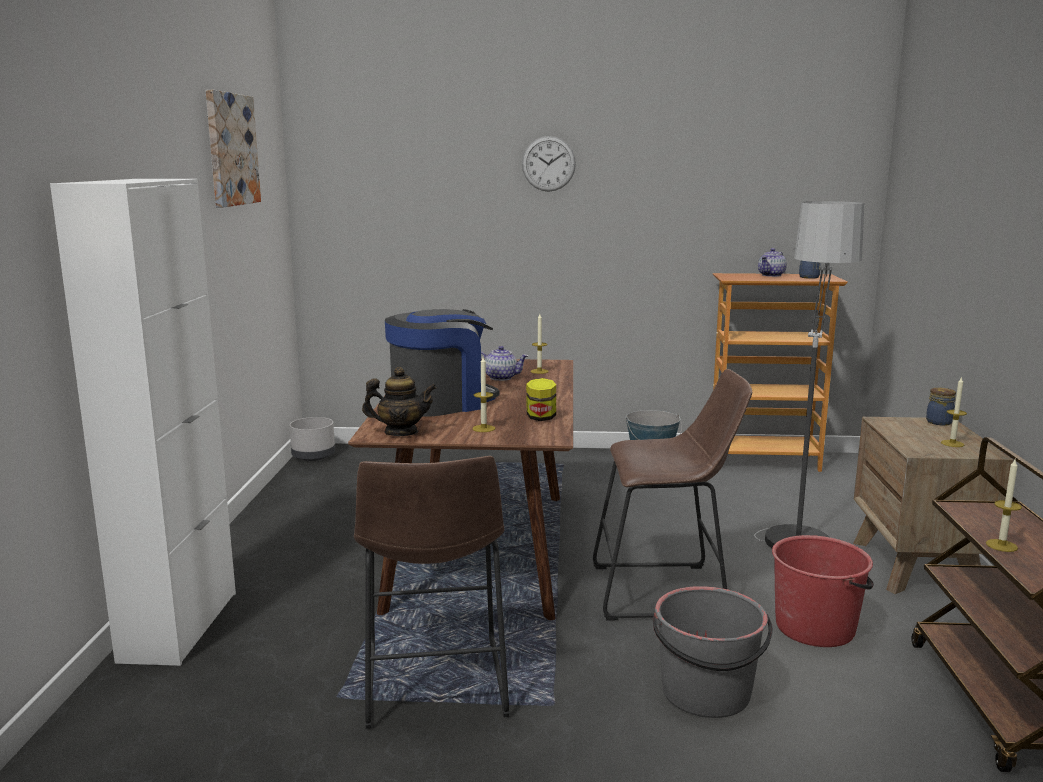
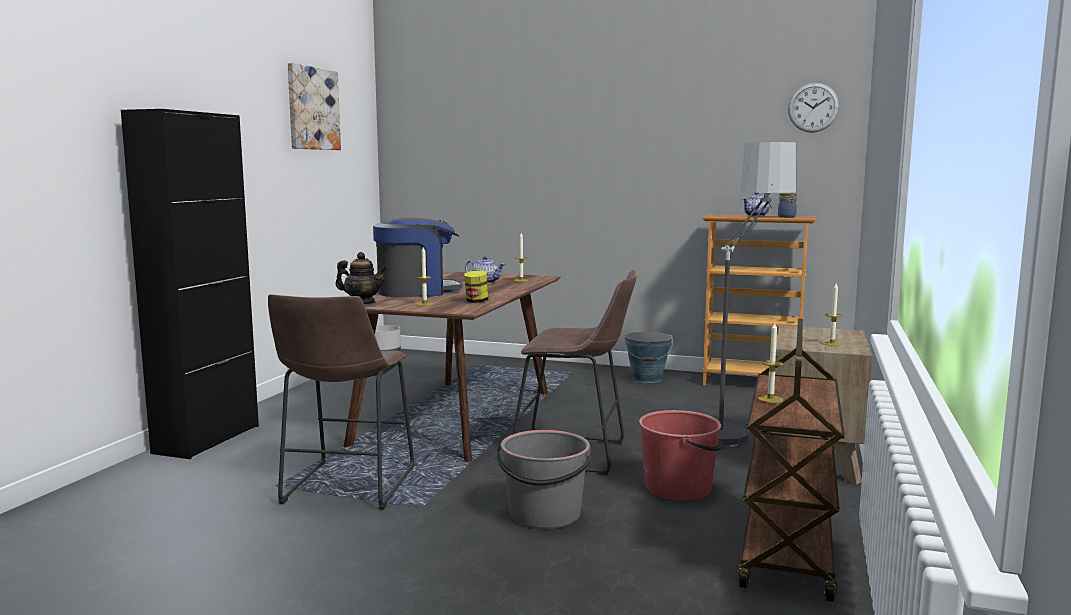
camera: 15 degrees right, 5 degrees down
(179, 626) = (207, 439): white cabinet -> black cabinet
(548, 163) = (572, 123): wall clock -> wall clock (813, 107)
(939, 422) = (844, 332): jar -> none

